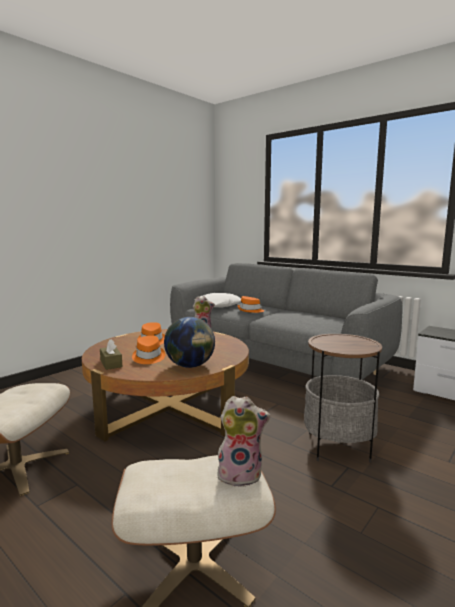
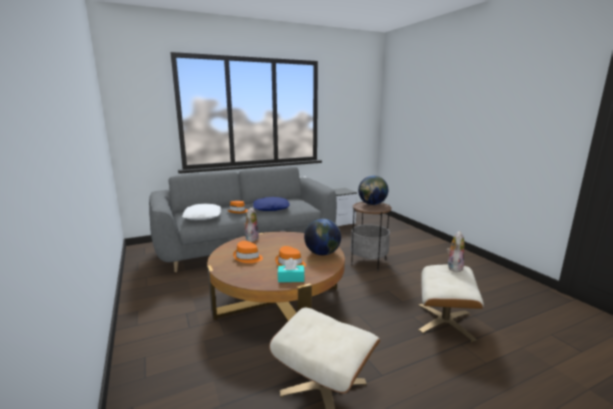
camera: 65 degrees left, 5 degrees up
(111, 363) = (291, 278): brown tissue box -> turquoise tissue box
(284, 317) = (271, 208): none -> blue pillow
(356, 342) = (372, 204): none -> globe

